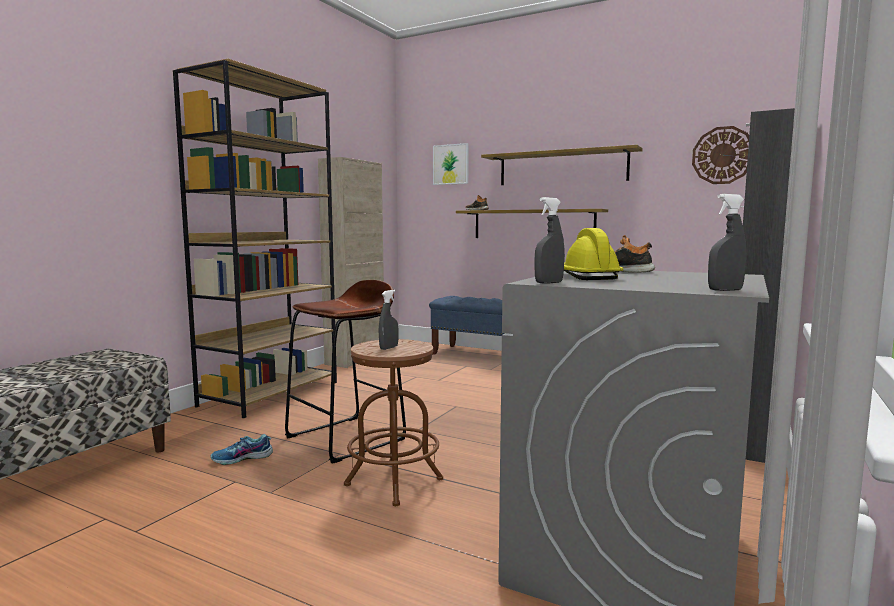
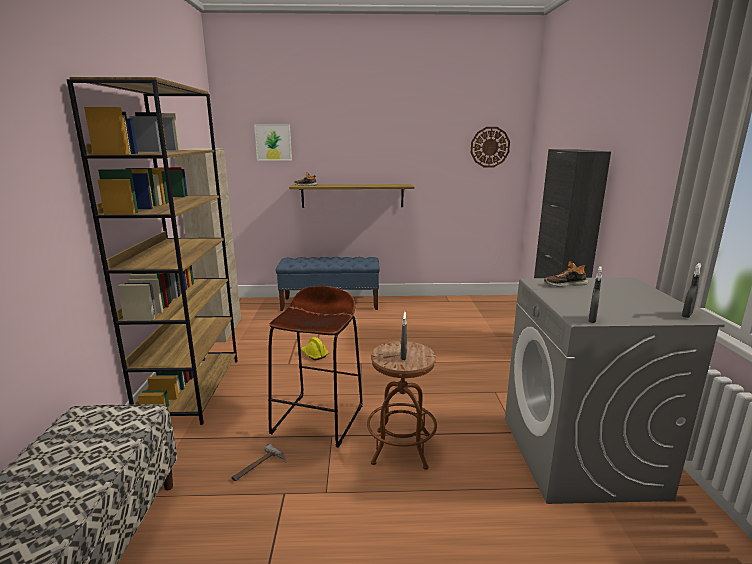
camera: 30 degrees left, 10 degrees up
(242, 458) = (260, 468): shoe -> hammer
(562, 168) = (375, 150): shelf -> none
(586, 277) = (578, 301): yellow hard hat -> yellow hard hat (314, 354)

